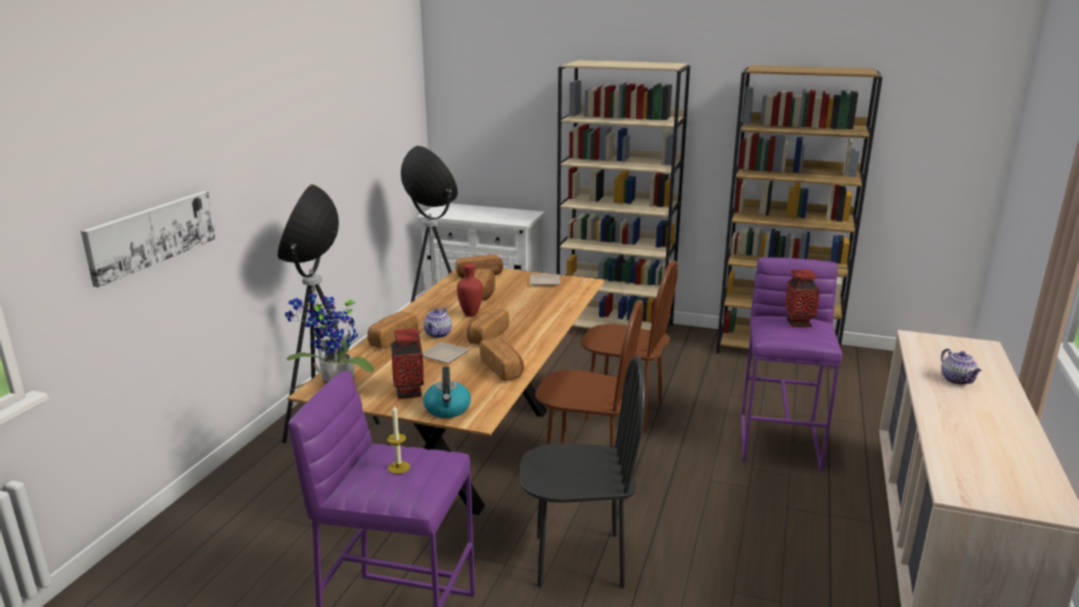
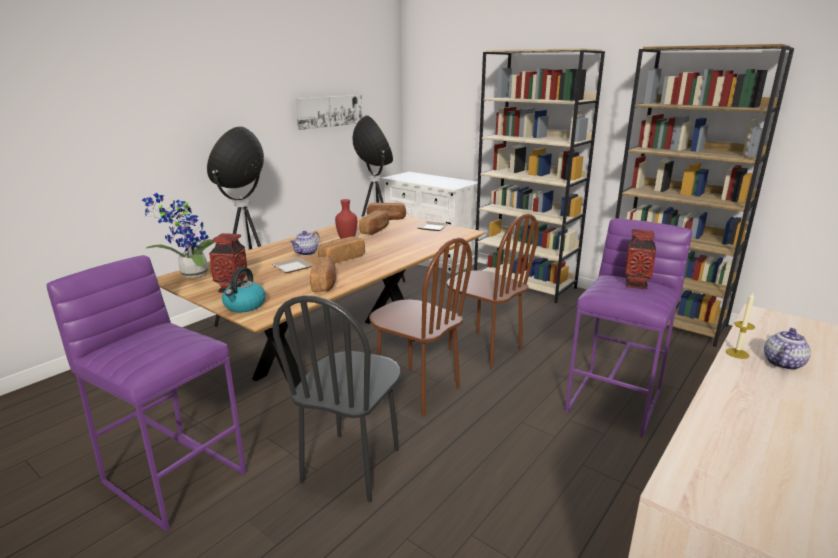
camera: 20 degrees right, 0 degrees up
(151, 235) = (97, 147): picture -> picture (329, 111)
(392, 339) = (269, 252): bread -> none
(399, 467) = (150, 342): candle -> candle (737, 353)
(579, 560) = (352, 465): black chair -> black chair turned 90 degrees clockwise
(958, 380) = (782, 363): teapot -> teapot turned 150 degrees counterclockwise

